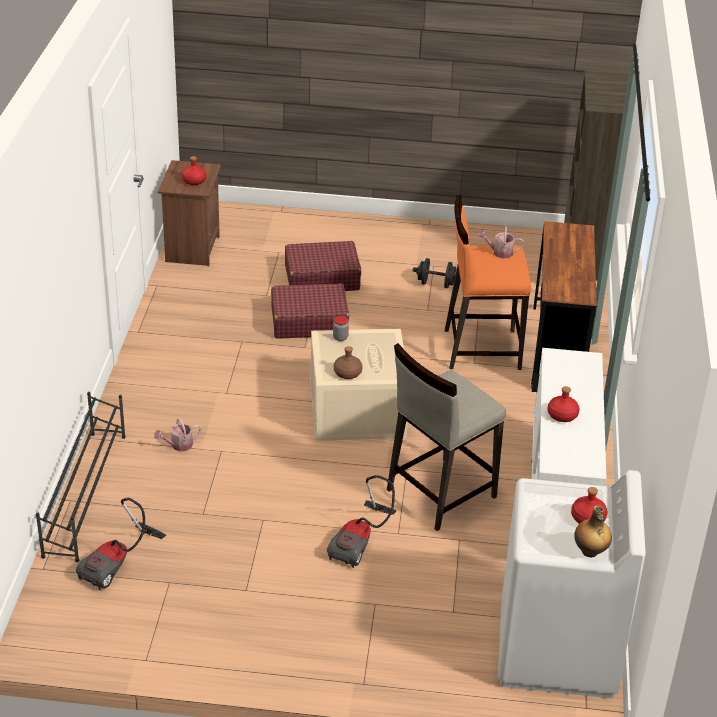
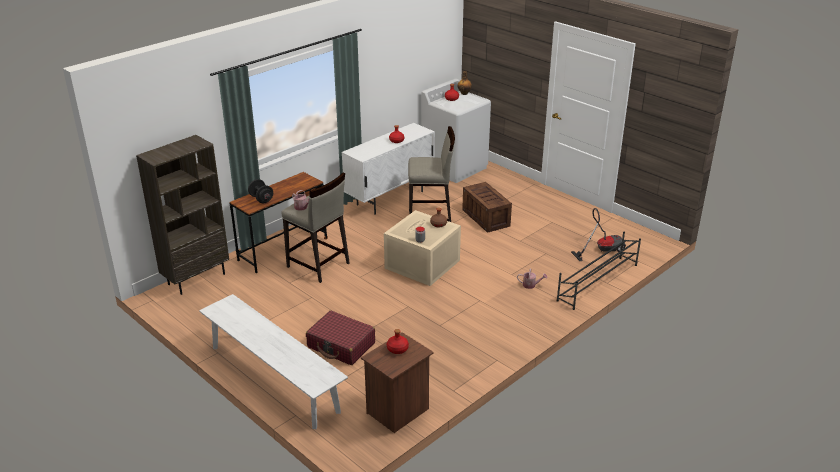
camera: 140 degrees left, 5 degrees down
(308, 321) = (386, 320): red suitcase -> none
(343, 227) = (273, 378): none -> white bench
(361, 542) = (486, 218): vacuum cleaner -> crate
(436, 284) = (282, 309): black dumbbell -> black dumbbell (261, 199)
(481, 349) = (318, 265): orange stool -> beige stool

